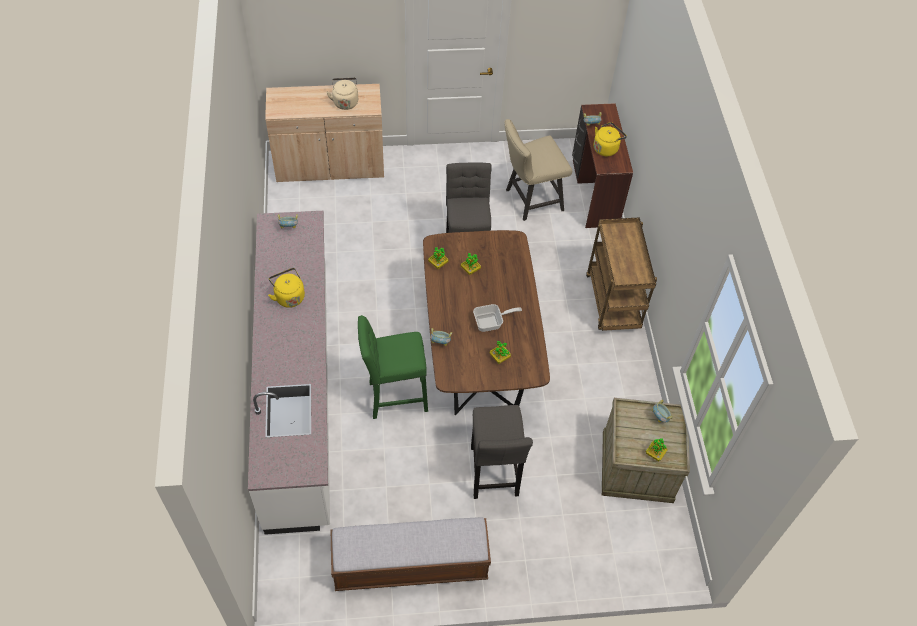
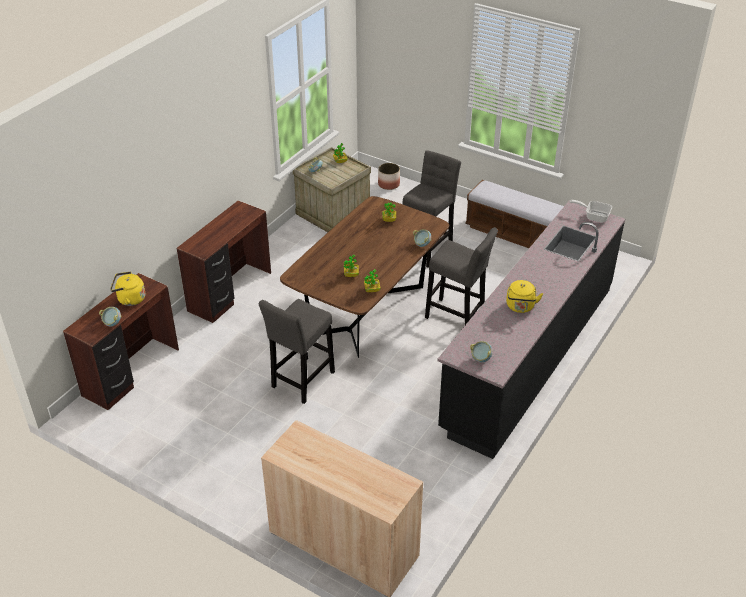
camera: 140 degrees left, 15 degrees down
(300, 391) = (529, 355): white counter -> black counter
(345, 101) = (318, 455): beige kettle -> none
(394, 397) = (457, 317): green stool -> grey stool
(491, 322) = (372, 238): frying pan -> frying pan (593, 216)
(530, 200) = (193, 396): beige chair -> none
(613, 303) = (231, 292): brown cart -> brown desk
(629, 562) = (389, 184): none -> planter

